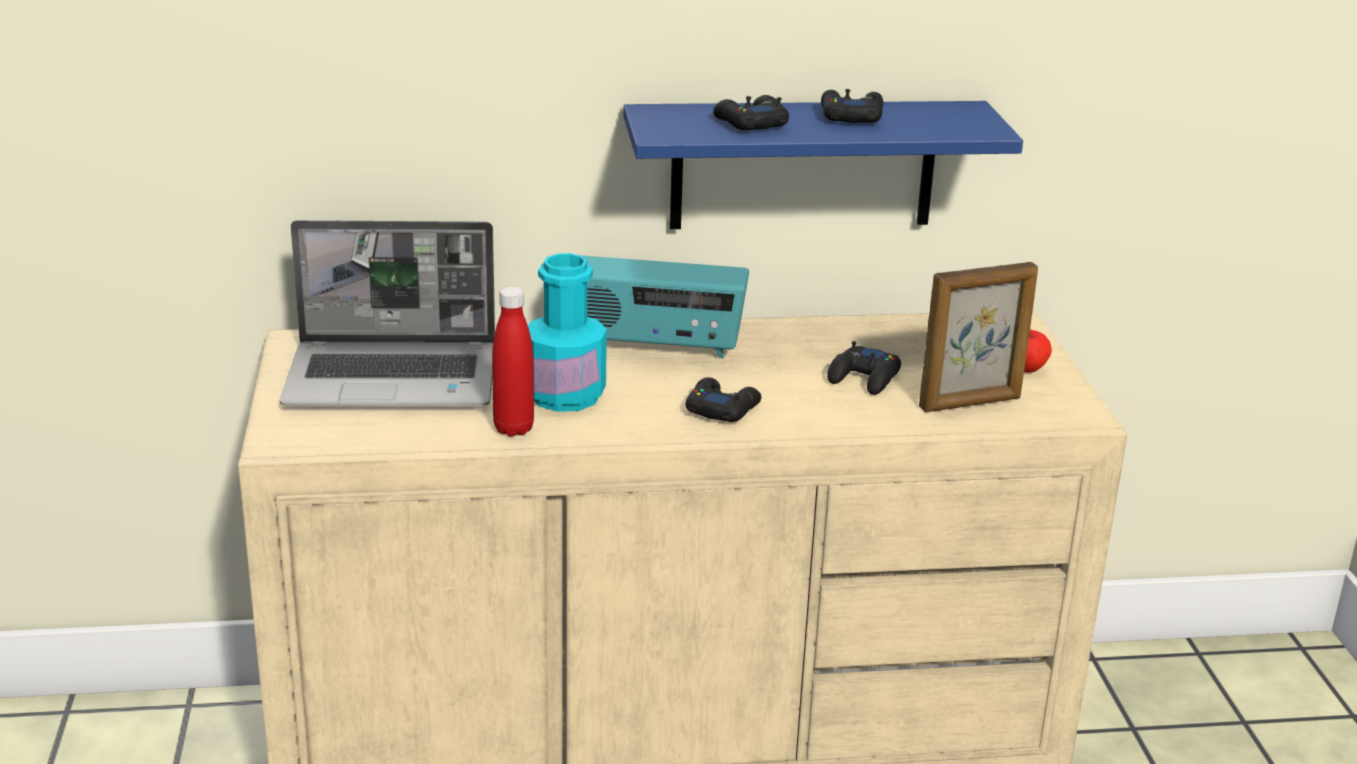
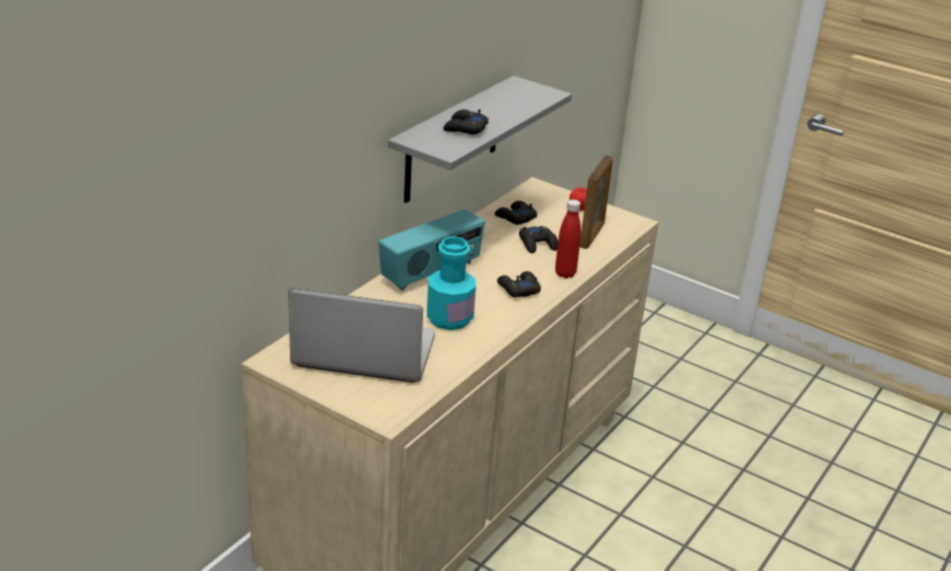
camera: 50 degrees left, 5 degrees up
(395, 378) = (362, 353): laptop -> laptop turned 120 degrees counterclockwise
(513, 429) = (463, 347): red bottle -> red bottle (565, 273)
(803, 164) = (452, 140): blue shelf -> grey shelf
(850, 116) = (490, 107): black game controller -> black game controller (515, 217)

